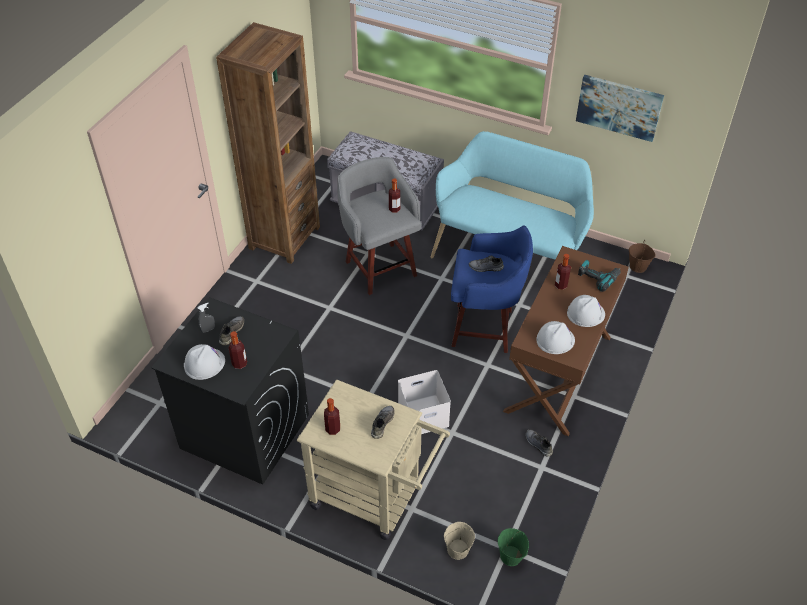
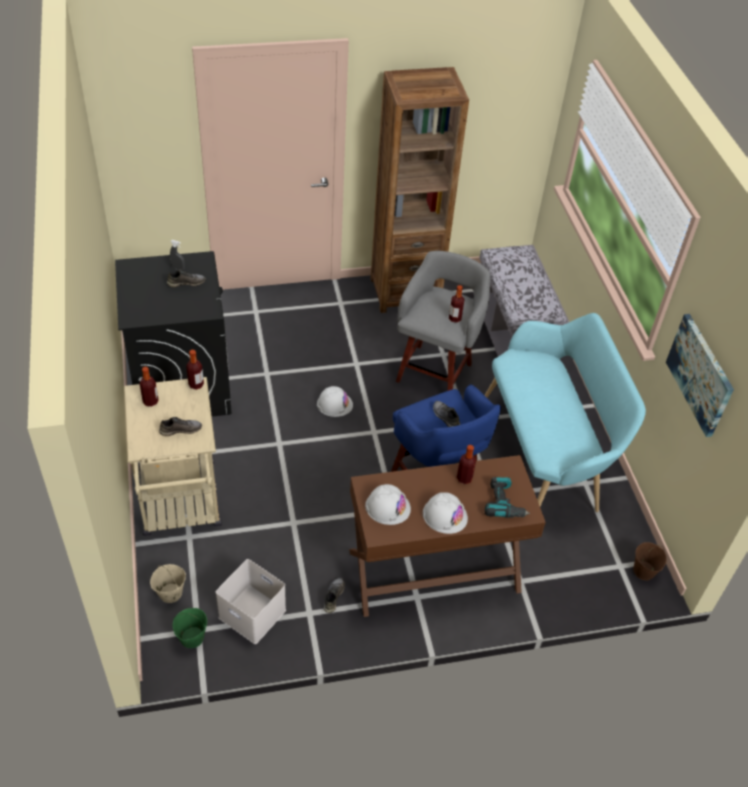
camera: 50 degrees right, 0 degrees up
(204, 363) = (142, 285): white hard hat -> white hard hat (334, 404)
(239, 363) = (158, 304): bottle -> bottle (196, 384)
(422, 416) = (293, 492): white storage box -> white storage box (250, 614)

